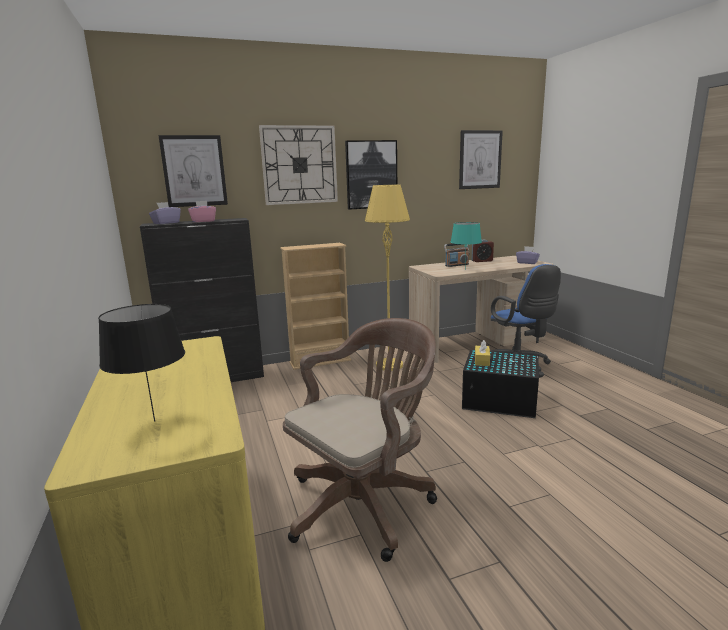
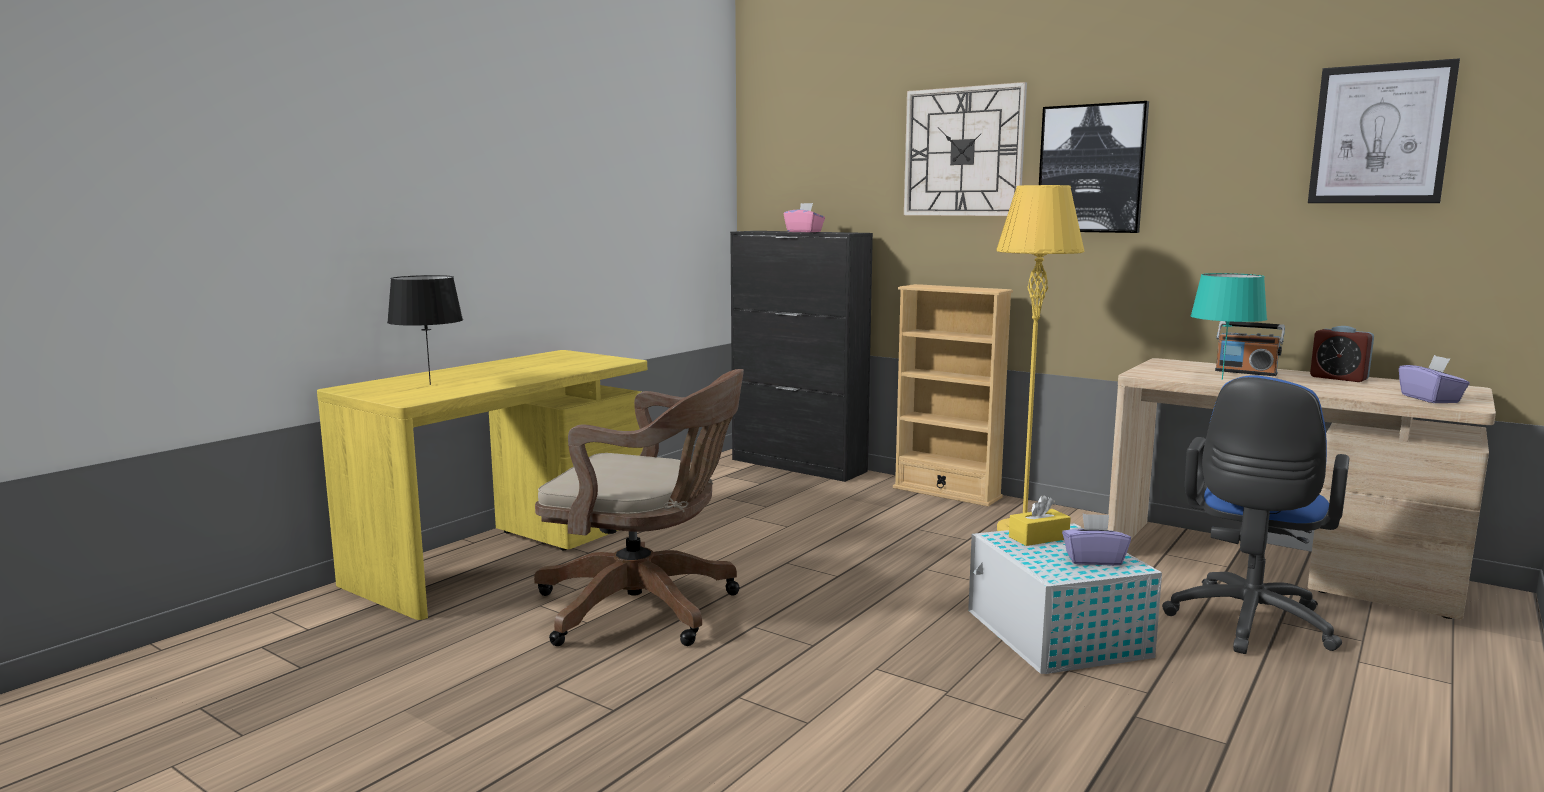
camera: 55 degrees right, 5 degrees down
(166, 223) = (767, 231): purple tissue box -> purple tissue box (1093, 560)
(194, 171) = (821, 162): picture -> none
(500, 401) = (1057, 635): black storage box -> white storage box

